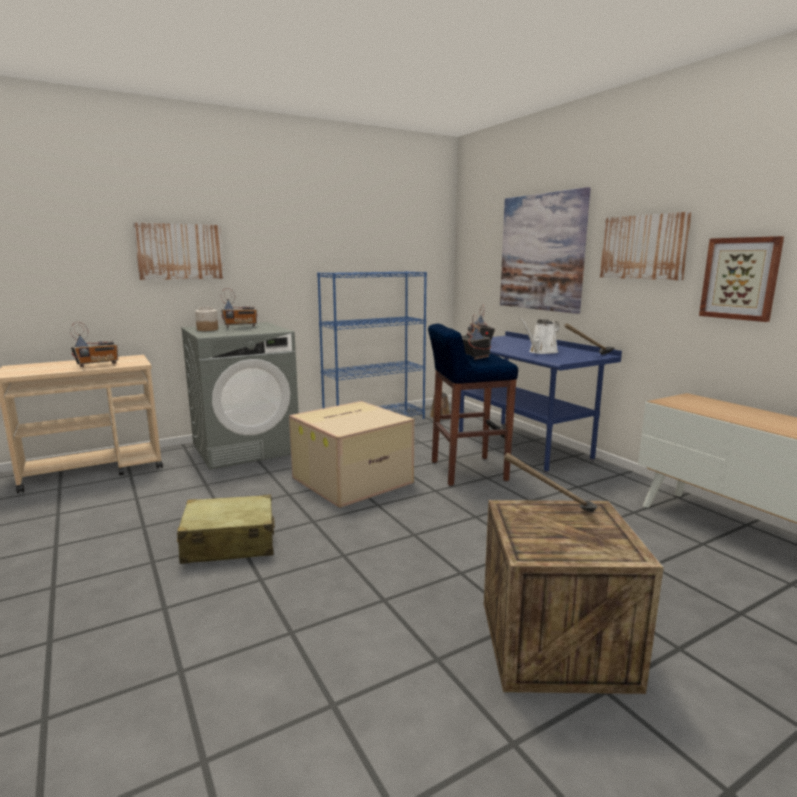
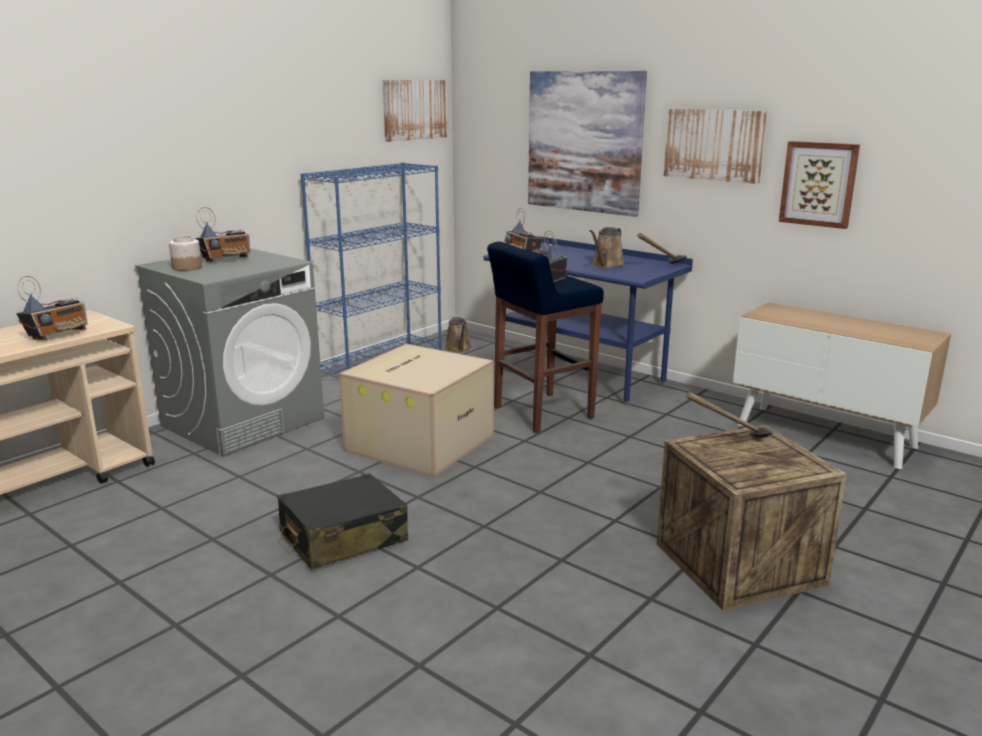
camera: 20 degrees left, 5 degrees up
(180, 251) = (127, 158): picture -> picture (414, 109)
(229, 543) = (343, 538): beige suitcase -> black suitcase
(541, 352) = (606, 265): white watering can -> brown watering can

